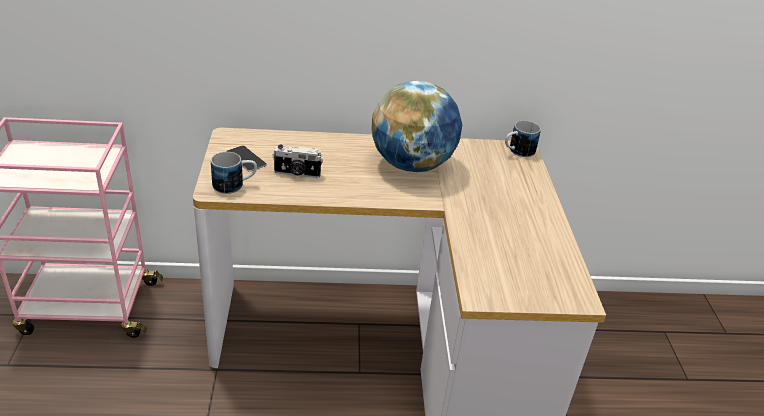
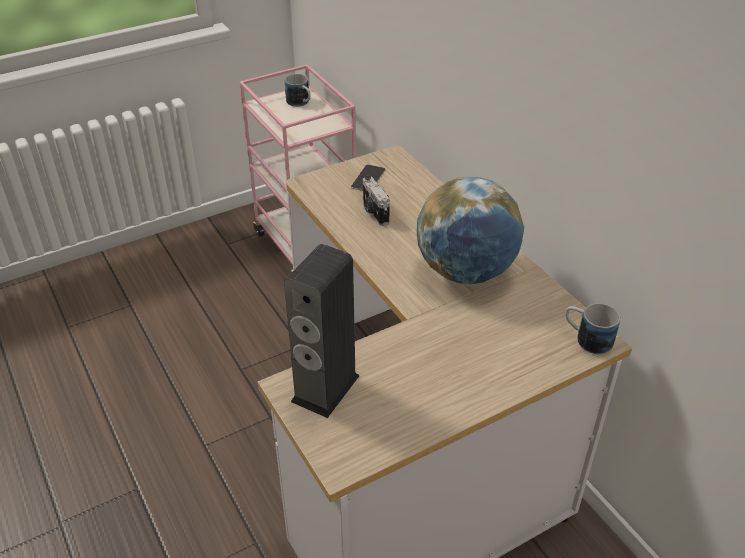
camera: 65 degrees right, 5 degrees up
(235, 185) = (324, 189): mug -> mug (300, 103)
(495, 277) = (325, 388): none -> speaker

